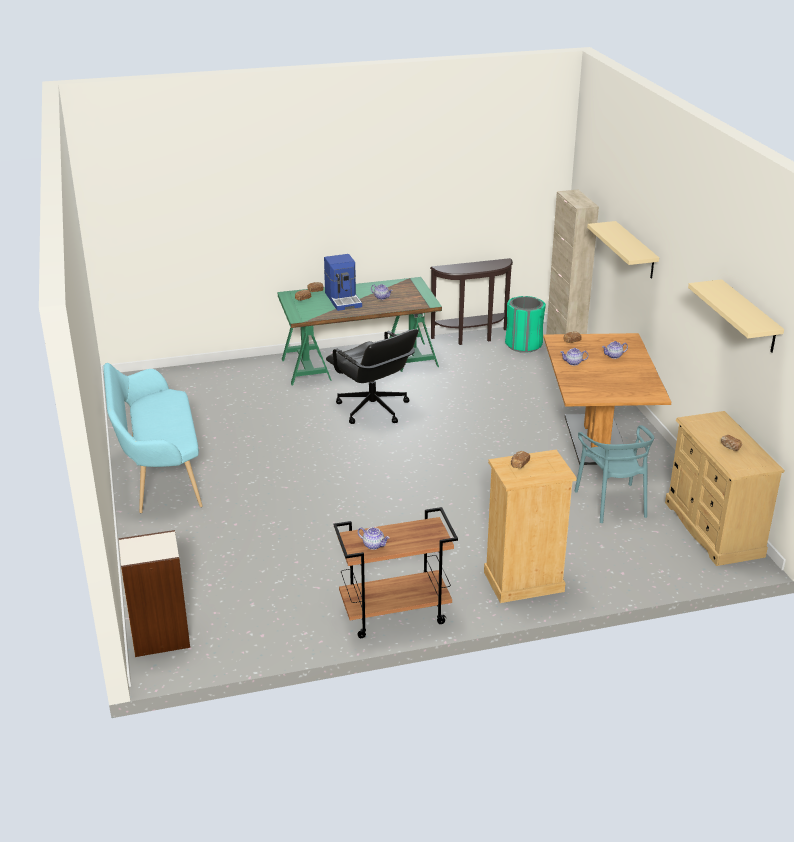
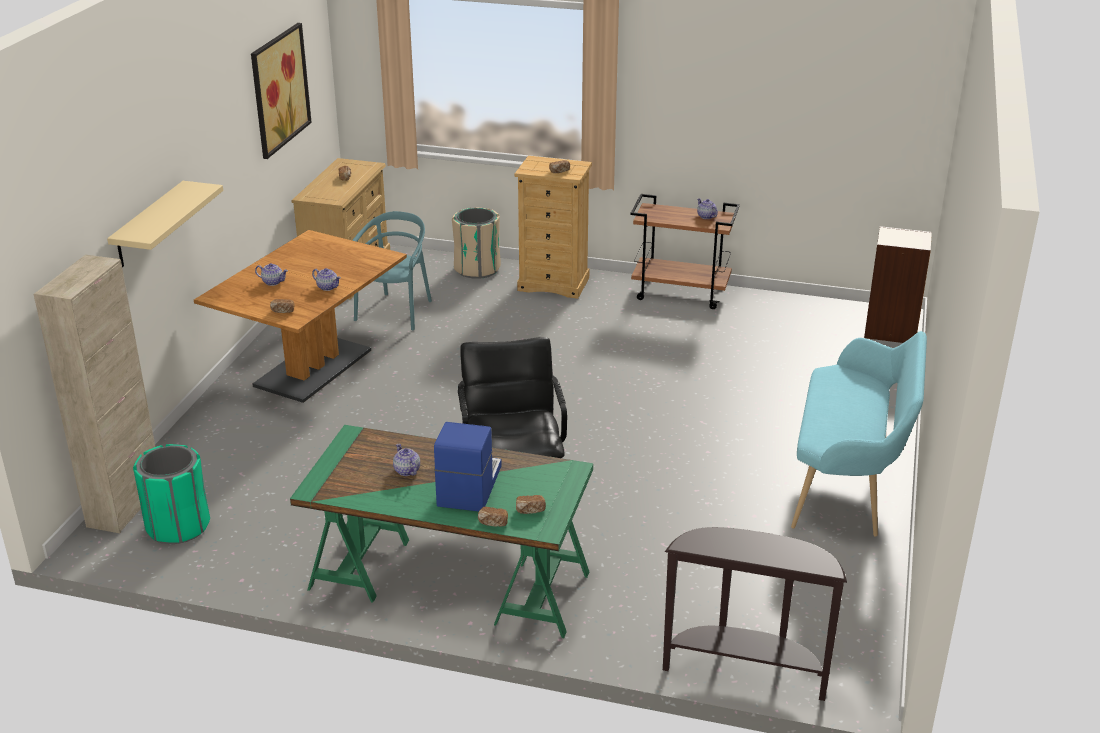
camera: 150 degrees left, 0 degrees up
(472, 337) = (225, 570): brown console table -> brown console table (745, 670)
(613, 575) = (477, 269): none -> beige trash can
(749, 317) = (279, 89): beige shelf -> picture

